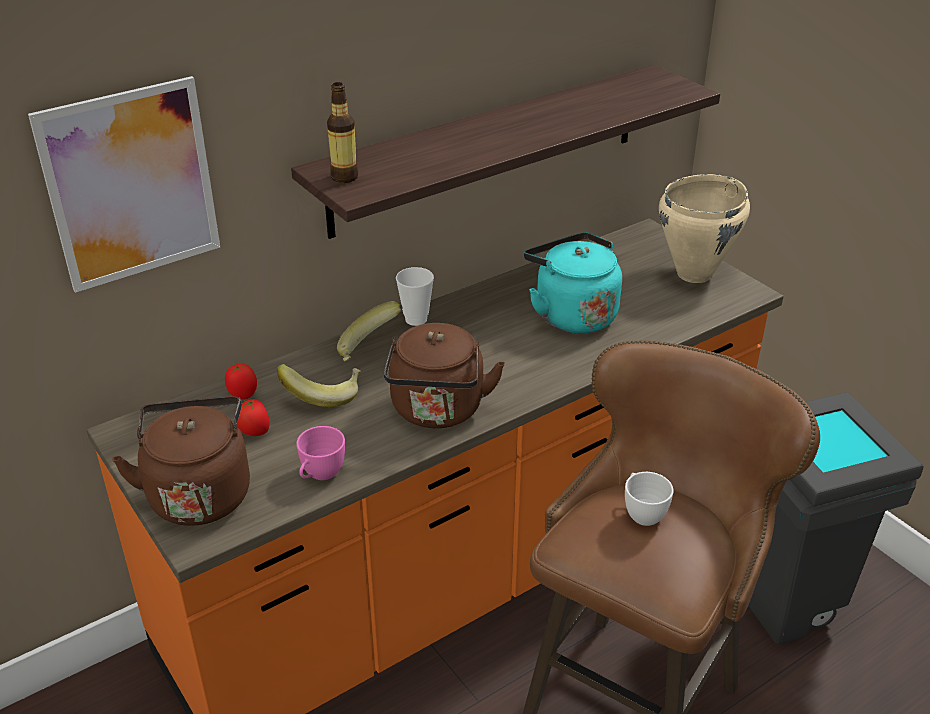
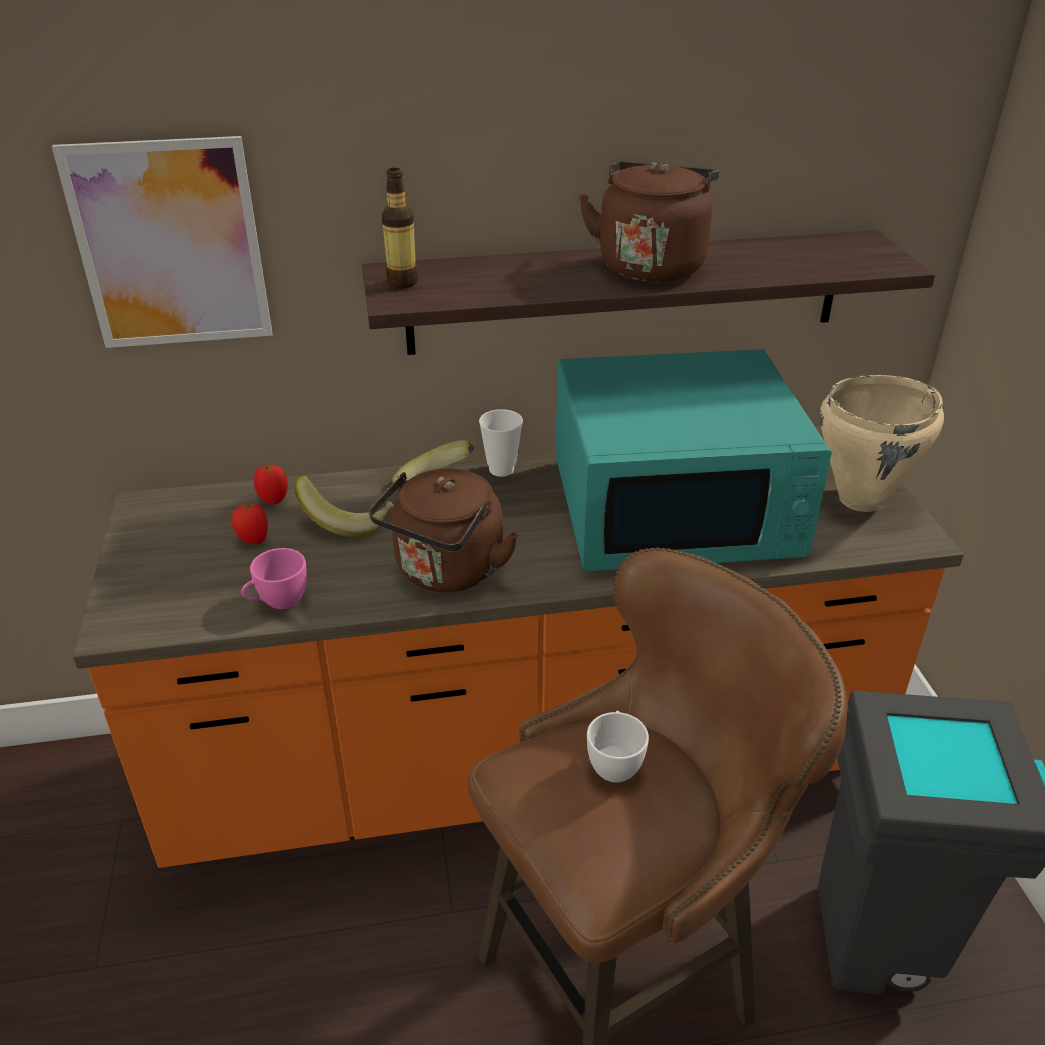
camera: 25 degrees right, 0 degrees up
(199, 493) = (155, 584): brown kettle -> brown kettle (651, 265)
(571, 314) = (676, 508): turquoise kettle -> turquoise microwave

